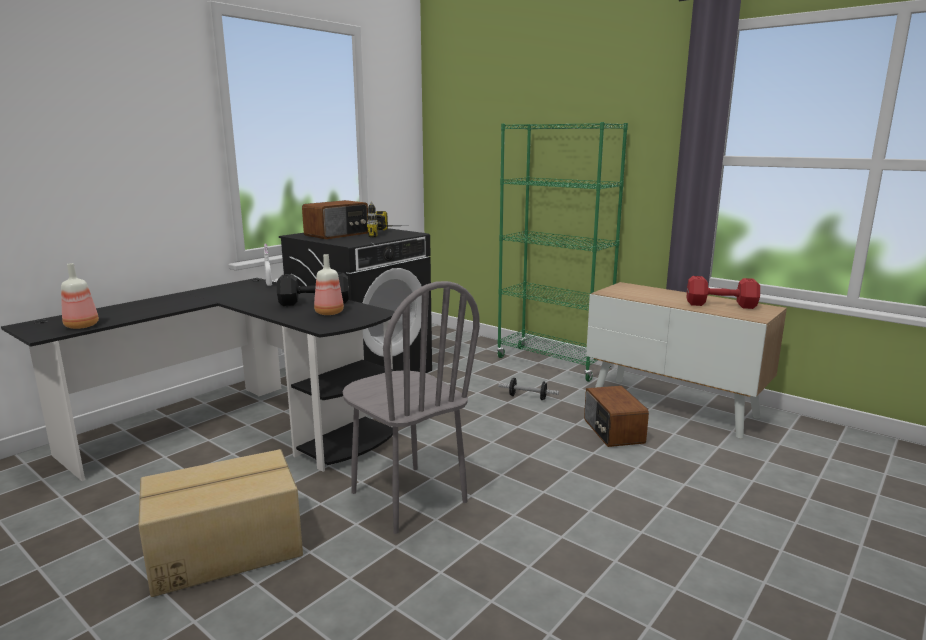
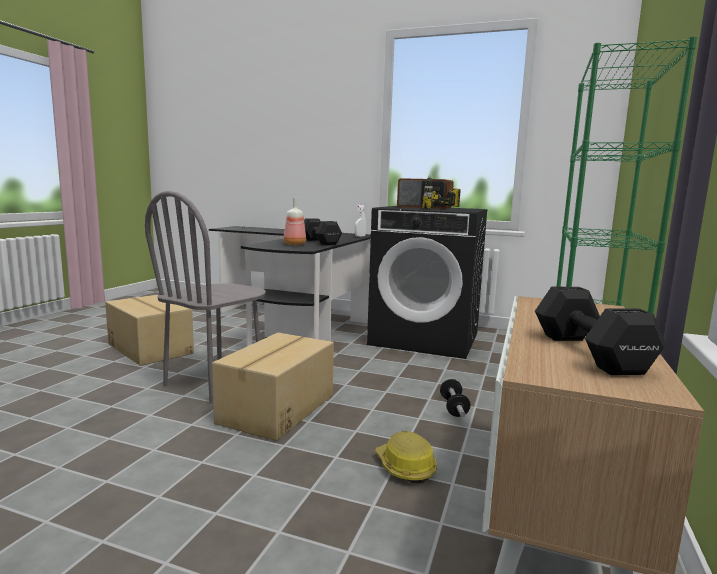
camera: 70 degrees right, 5 degrees down
(82, 326) = (240, 229): bottle -> none
(497, 468) = (275, 408): none -> cardboard box
(612, 431) = (405, 467): radio -> hard hat
(722, 305) = (590, 354): red dumbbell -> black dumbbell

